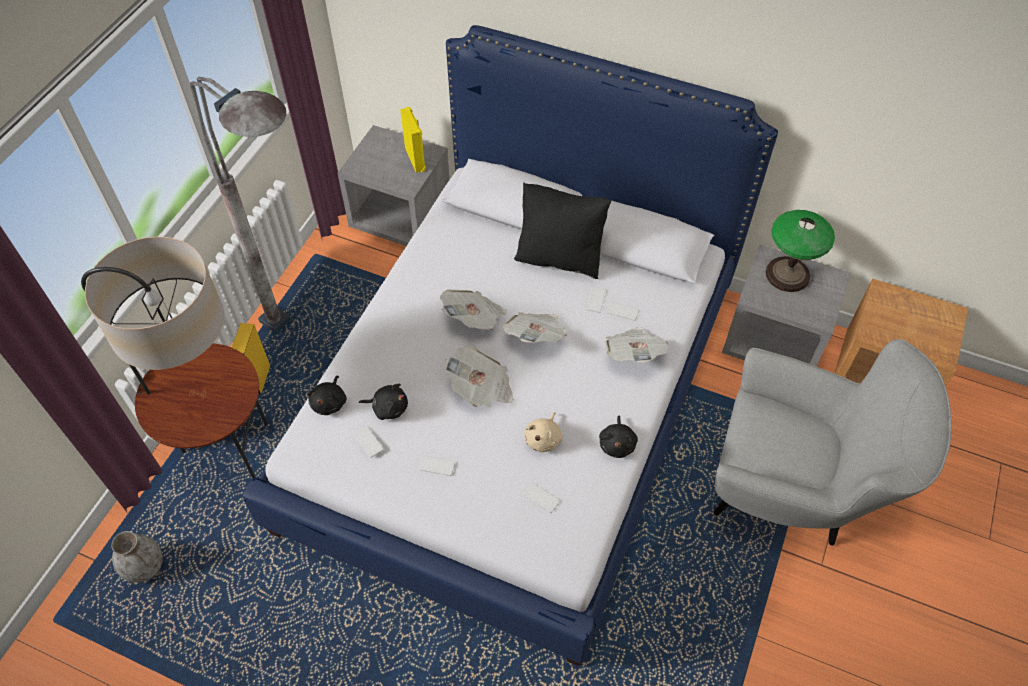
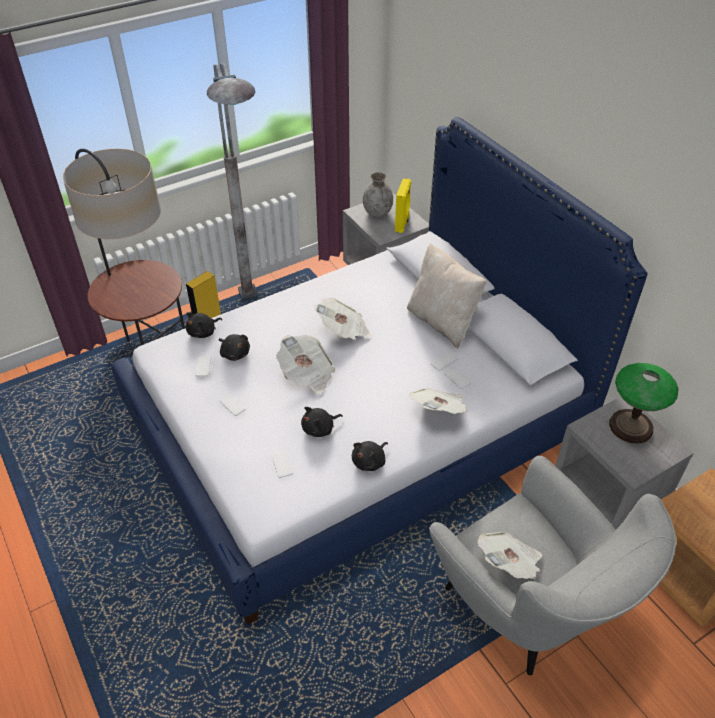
camera: 35 degrees right, 10 degrees down
(145, 566) = (49, 393): grey vase -> grey vase (377, 212)
(536, 336) = (376, 362): newspaper -> newspaper (509, 563)
(544, 438) = (320, 429): beige plush toy -> black plush toy
(559, 257) = (442, 322): black pillow -> beige pillow

